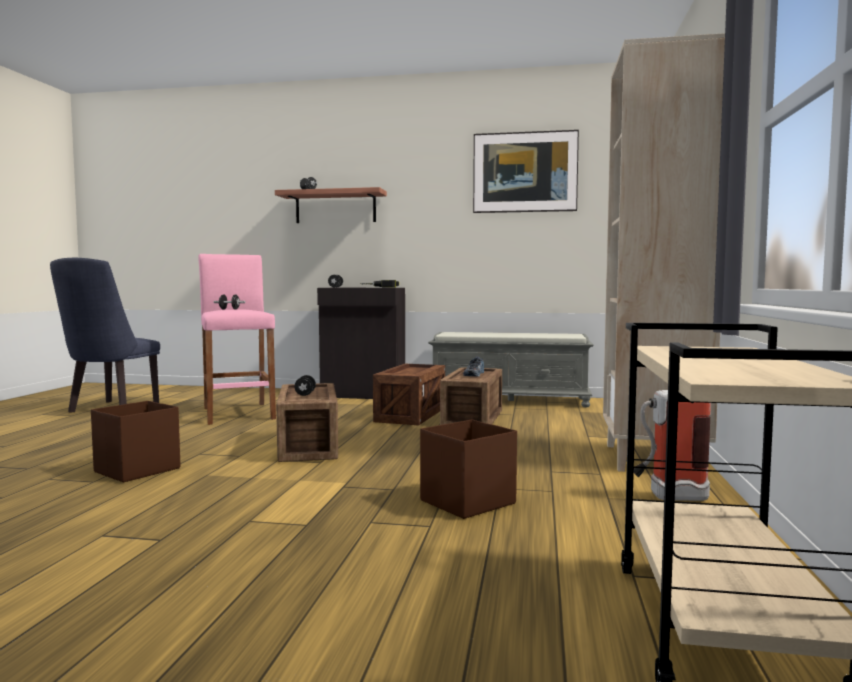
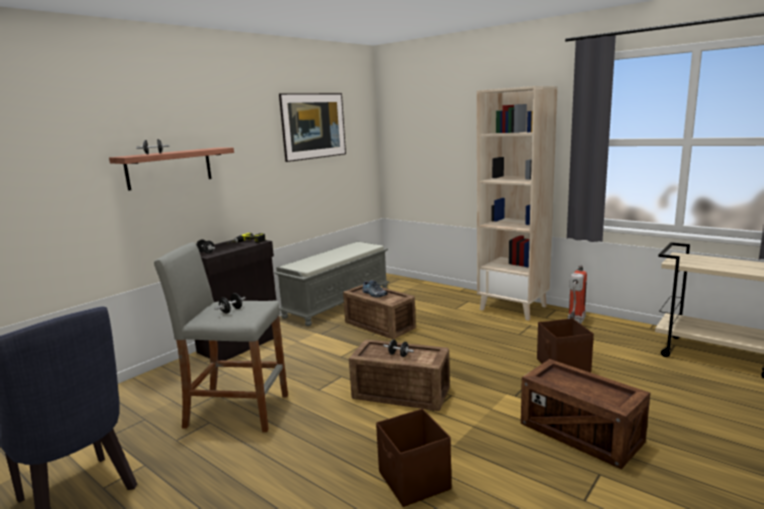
camera: 60 degrees left, 10 degrees up
(238, 413) = (236, 411): pink stool -> grey stool
(411, 415) = (344, 341): crate -> crate (581, 433)

